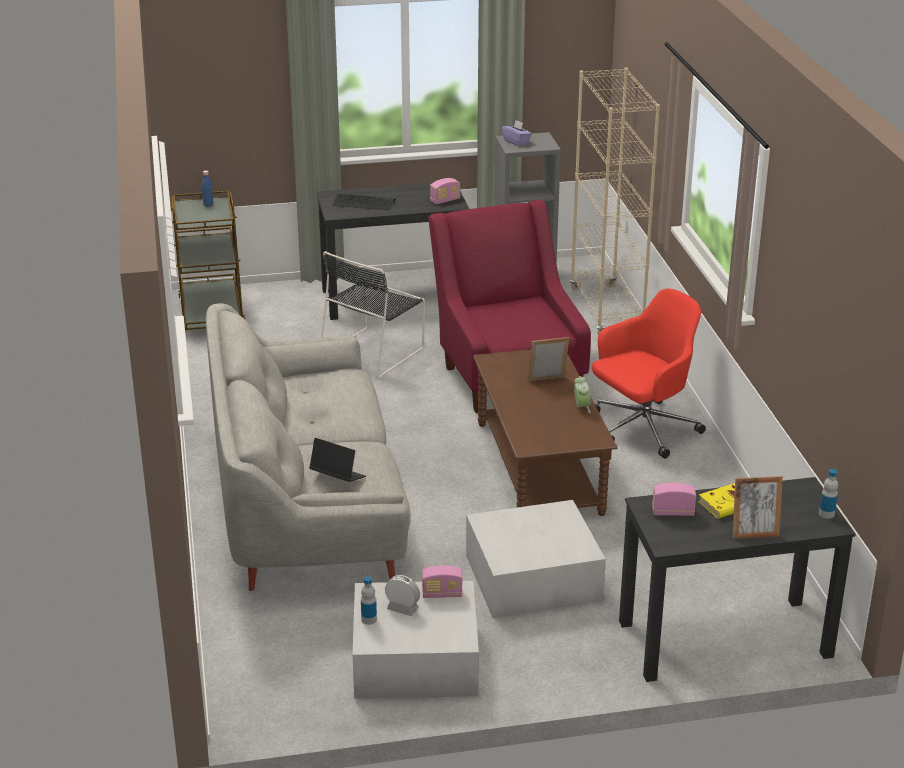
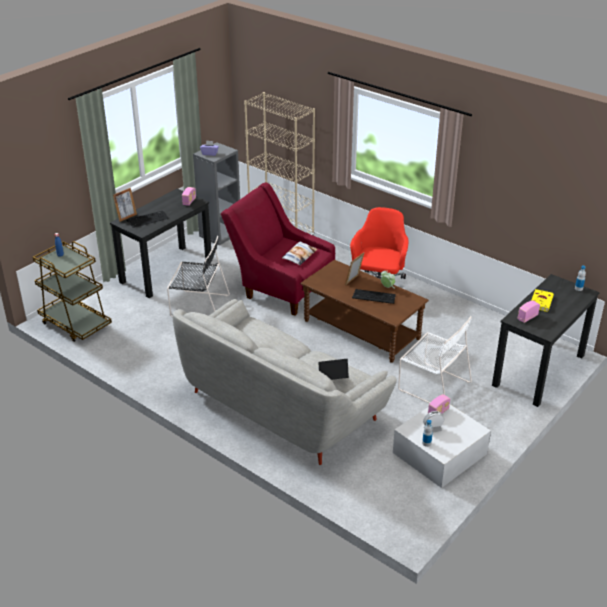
camera: 40 degrees left, 5 degrees up
(374, 351) = (198, 305): black chair -> black chair turned 75 degrees counterclockwise
(522, 324) = (299, 256): none -> pillow
(533, 578) = (432, 385): white storage box -> white chair
(543, 411) = (374, 297): none -> keyboard
(754, 533) = (568, 311): picture frame -> picture frame (126, 217)

